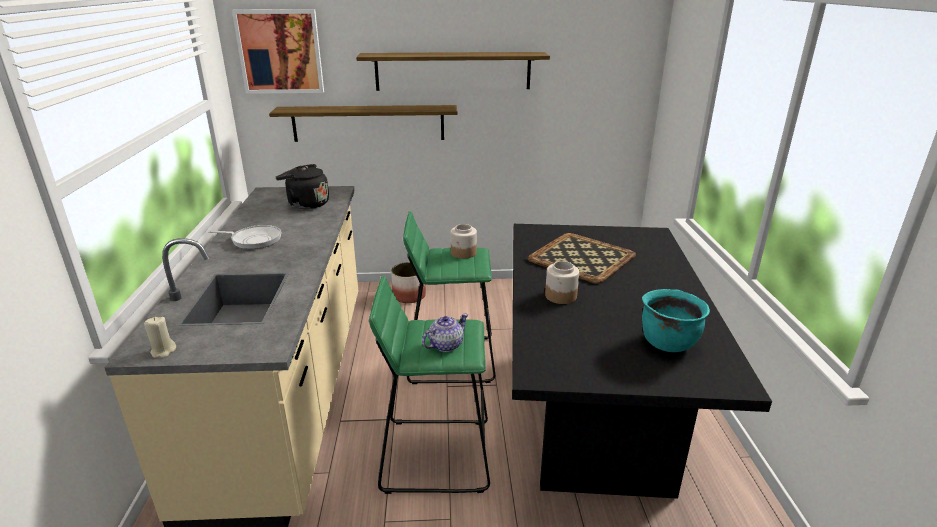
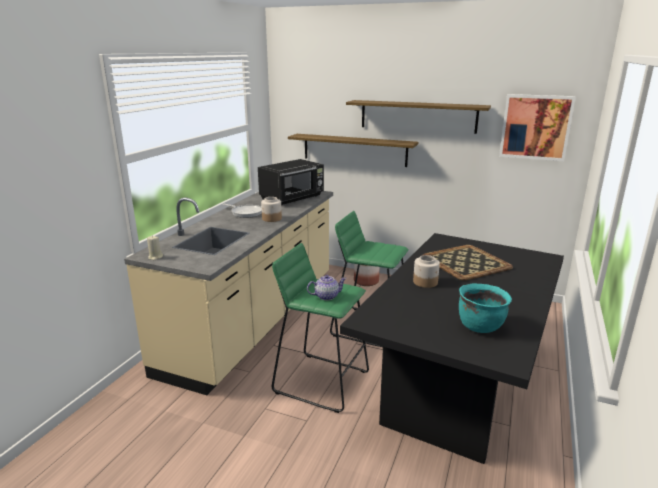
camera: 25 degrees right, 5 degrees down
(280, 52) = (303, 97): picture -> picture (535, 127)
(306, 204) = (293, 198): black kettle -> black microwave
(463, 253) = (386, 247): jar -> jar (271, 219)

